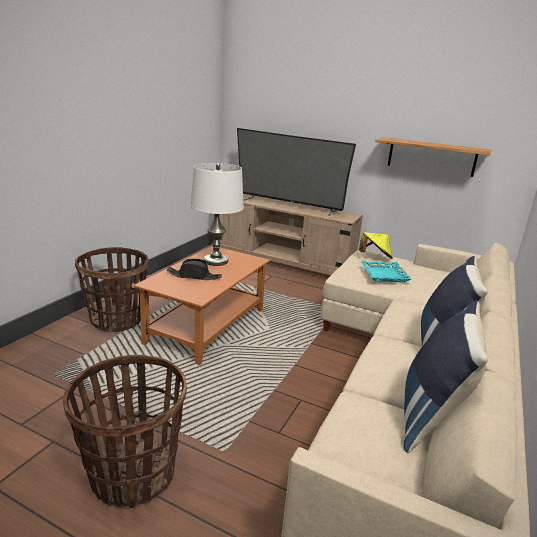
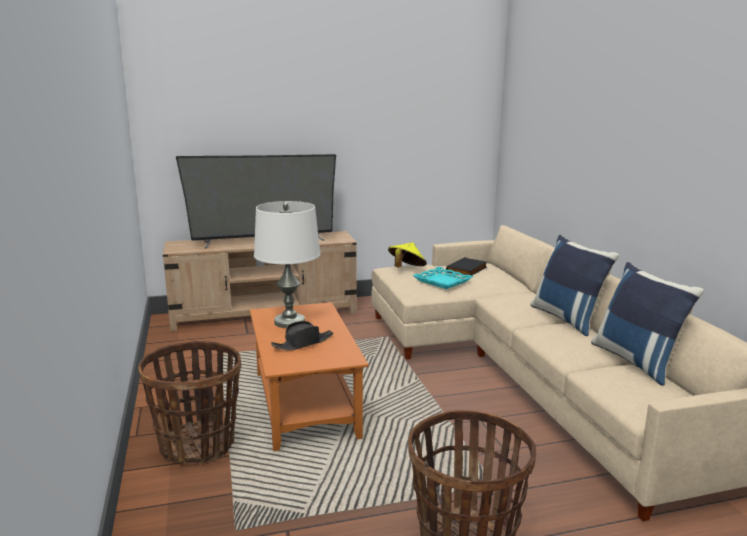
camera: 40 degrees left, 5 degrees down
(427, 274) = (467, 270): none -> black book
(431, 157) = (405, 156): shelf -> none

